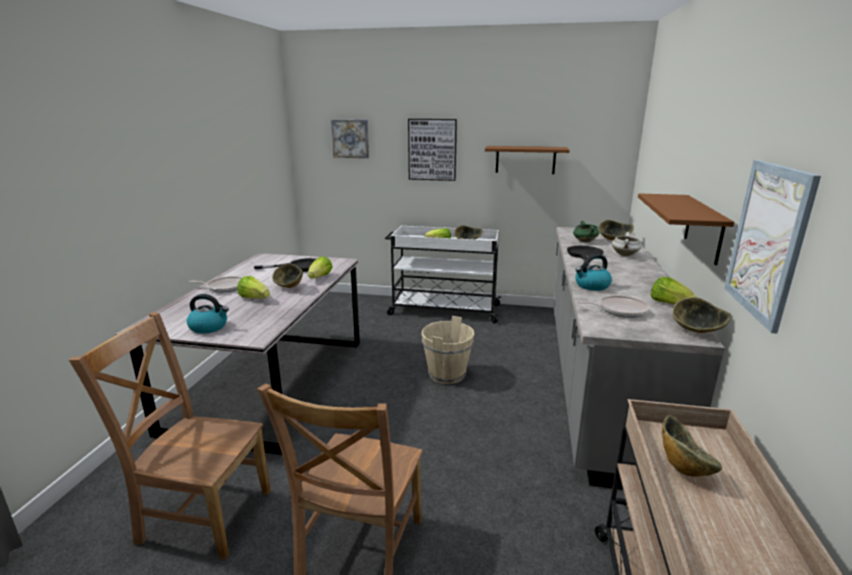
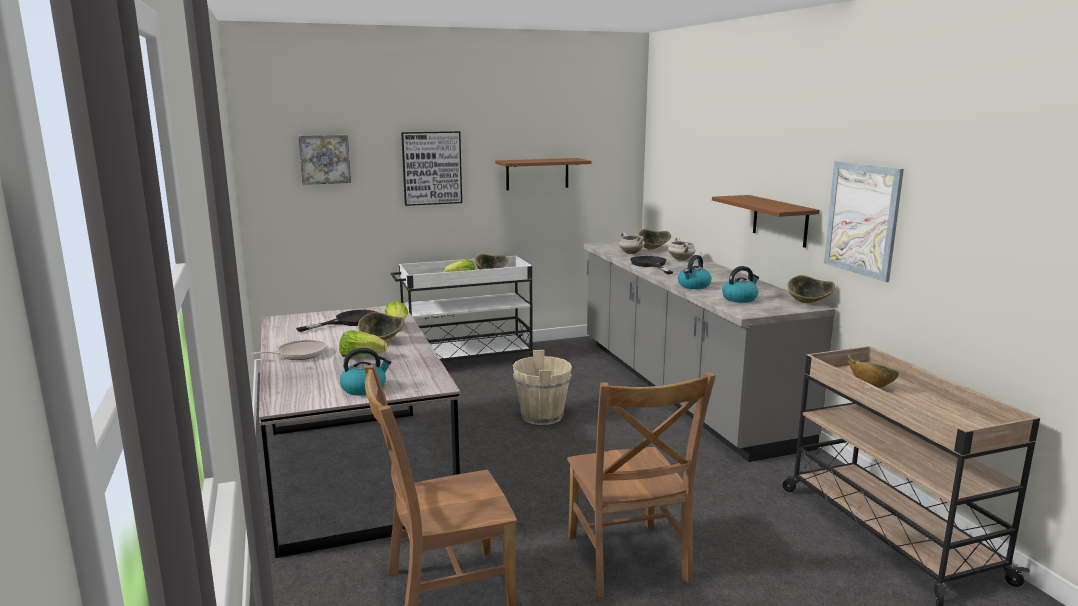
camera: 30 degrees left, 5 degrees down
(584, 241) = (630, 253): green cooking pot -> white cooking pot
(619, 310) = (740, 299): frying pan -> kettle
(670, 304) = (767, 289): lettuce -> none

